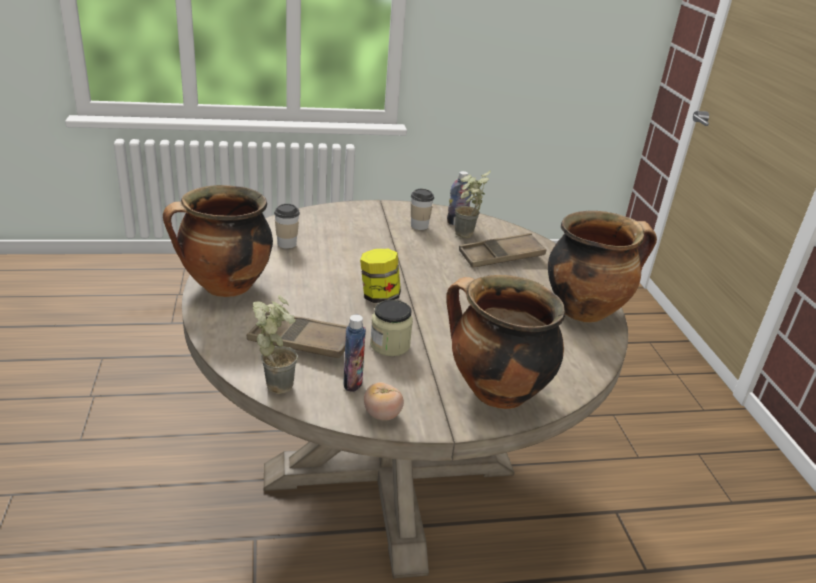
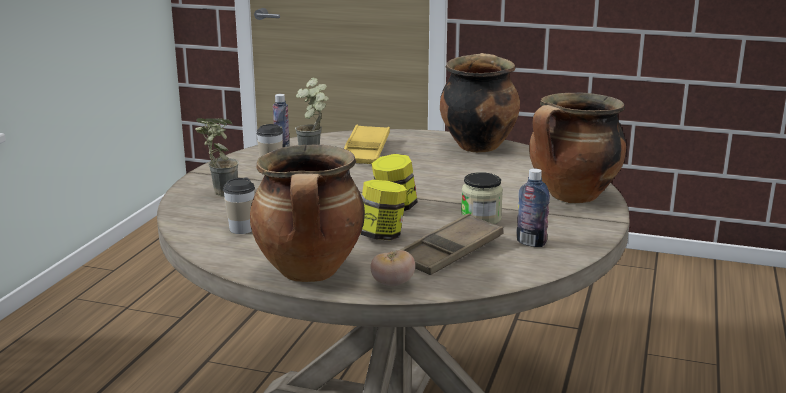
camera: 60 degrees left, 10 degrees down
(276, 381) = (511, 273): potted plant -> potted plant (218, 193)
(314, 303) = (382, 236): none -> jar
(382, 415) = (583, 240): tomato -> tomato (392, 284)
(501, 256) = (365, 151): brown tray -> yellow tray

